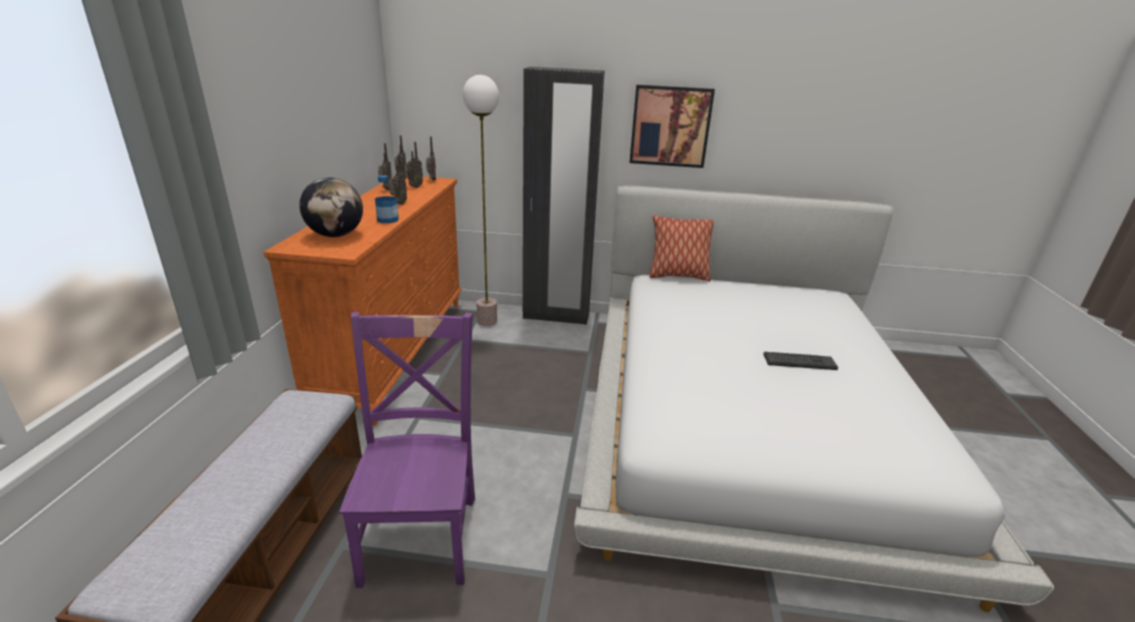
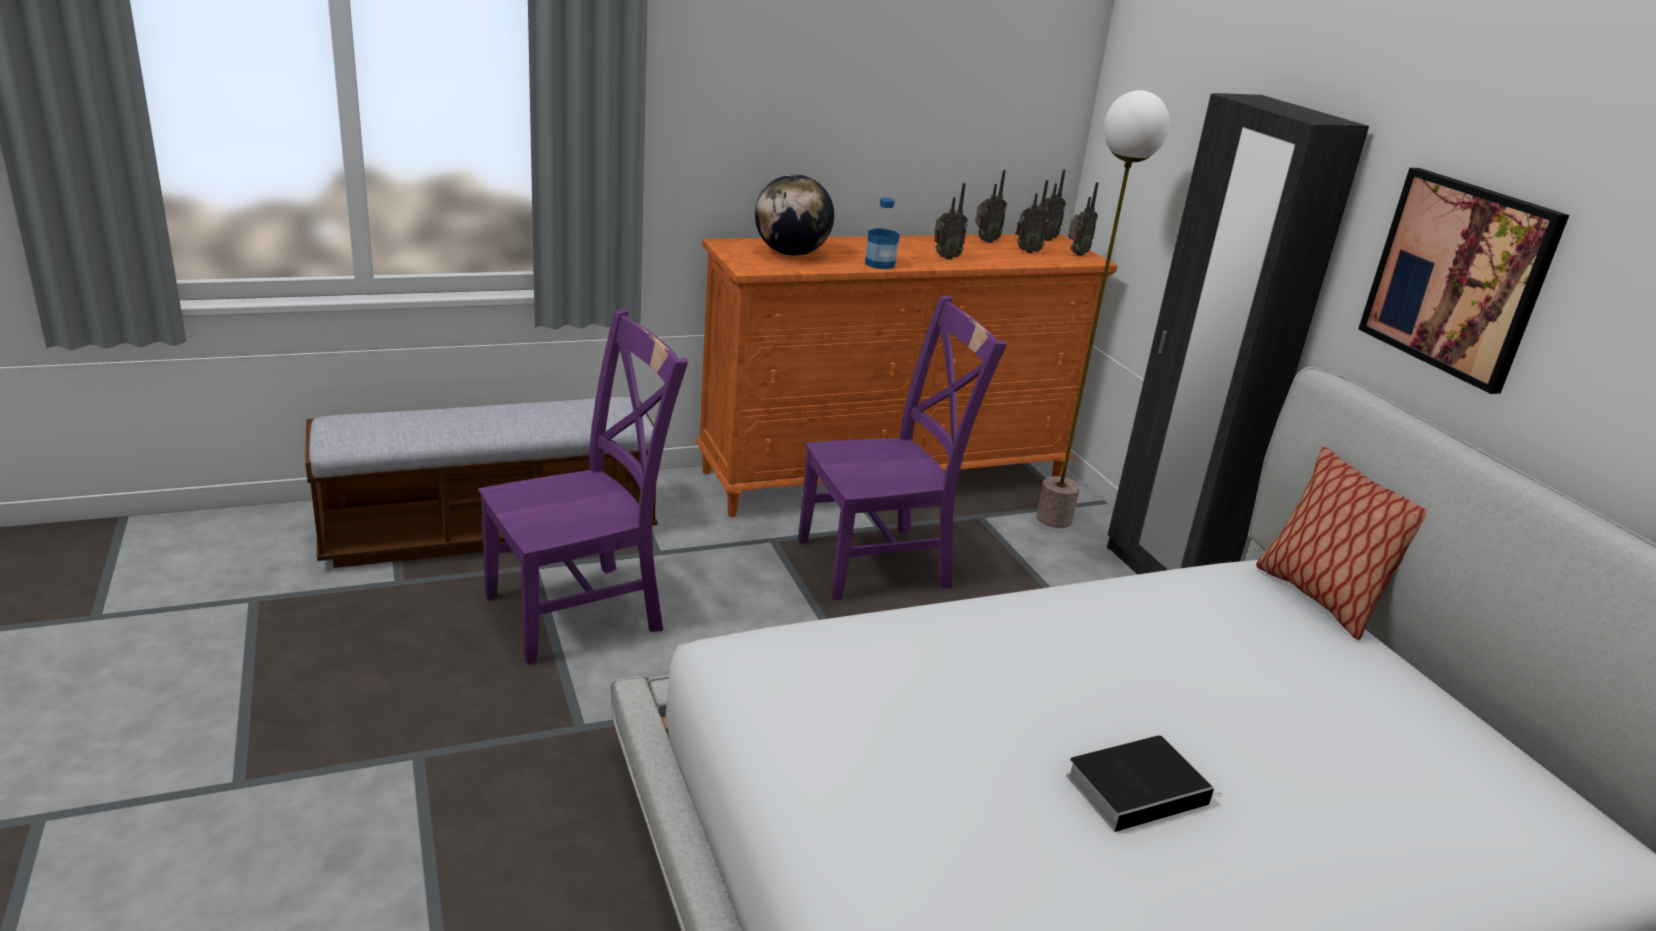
camera: 60 degrees right, 0 degrees up
(477, 387) = (880, 563): none -> purple chair
(799, 361) = (1139, 788): keyboard -> book

